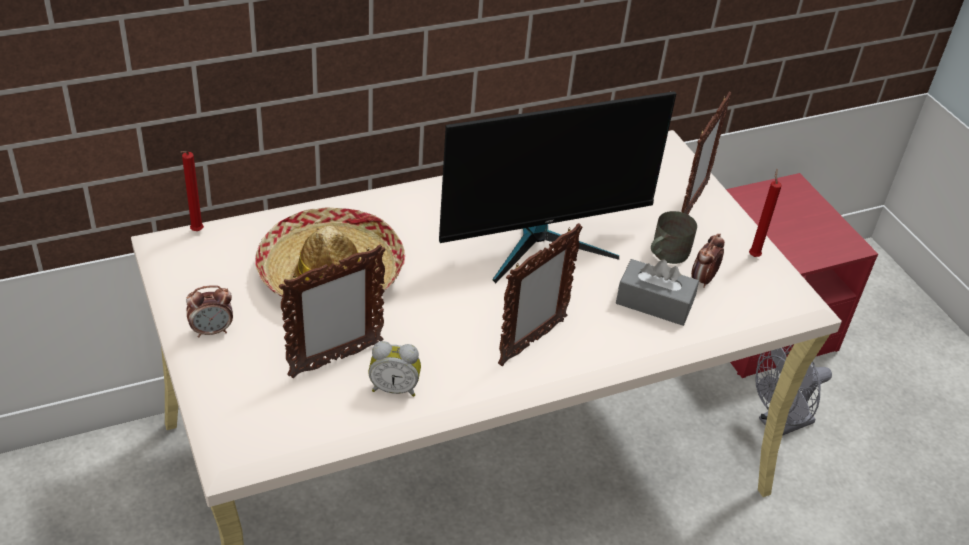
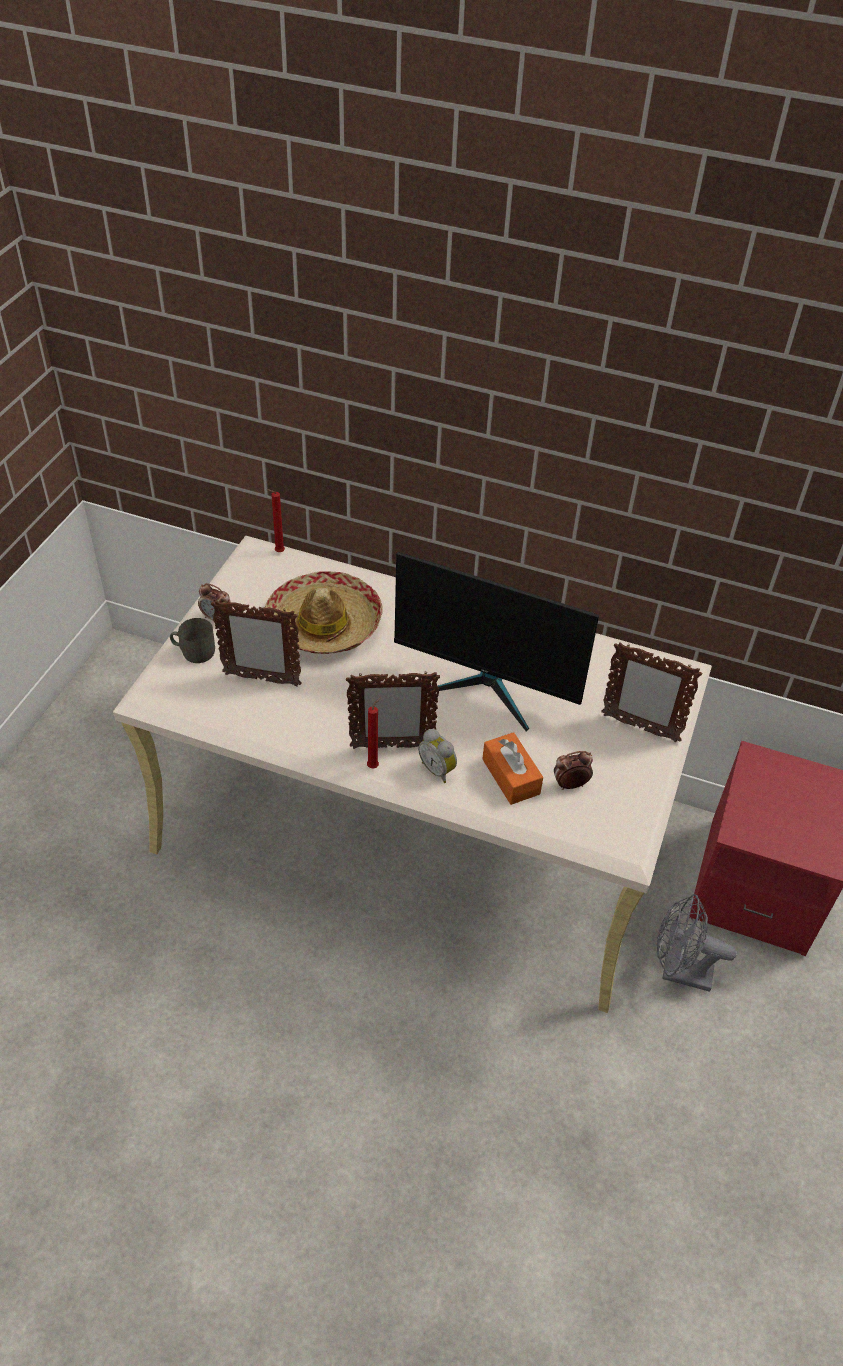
camera: 45 degrees right, 5 degrees up
(394, 388) = (274, 718): alarm clock -> alarm clock (438, 769)
(654, 303) = (511, 776): grey tissue box -> orange tissue box
(666, 253) = (568, 749): grey mug -> grey mug (194, 651)
(692, 204) = (639, 727): picture frame -> picture frame turned 45 degrees clockwise
(753, 255) = (637, 793): red candle -> red candle (374, 766)

